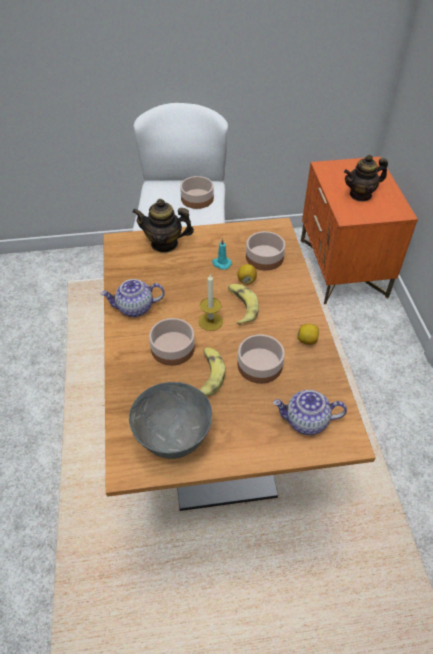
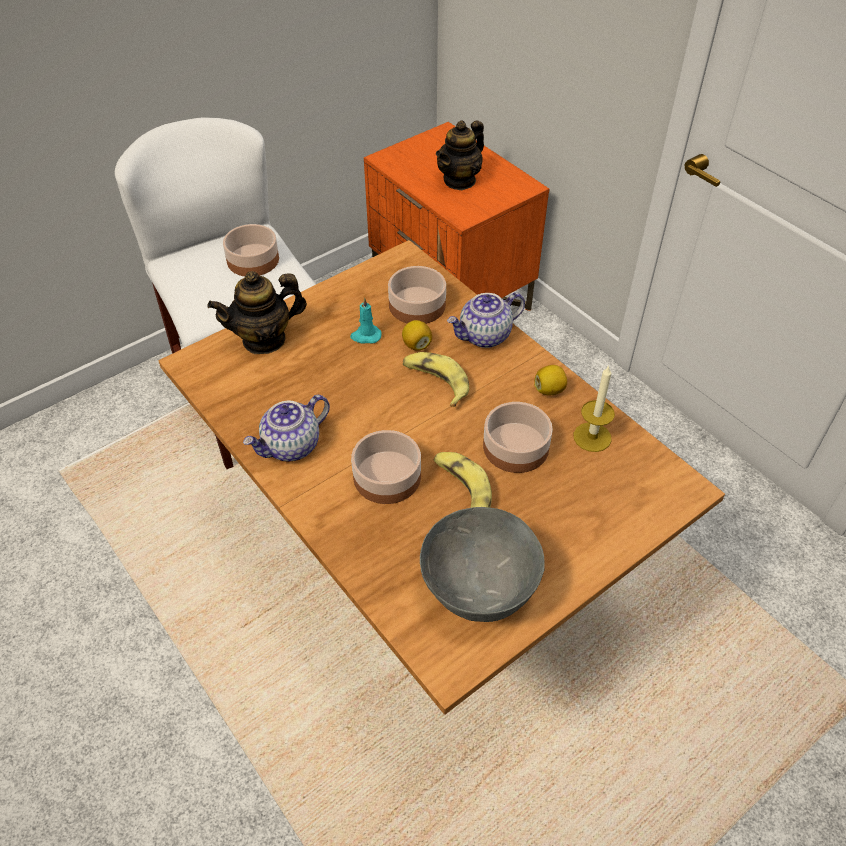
camera: 30 degrees left, 0 degrees up
(210, 321) = (410, 419): candle -> candle (592, 437)
(306, 421) = (621, 490): teapot -> teapot (485, 336)

